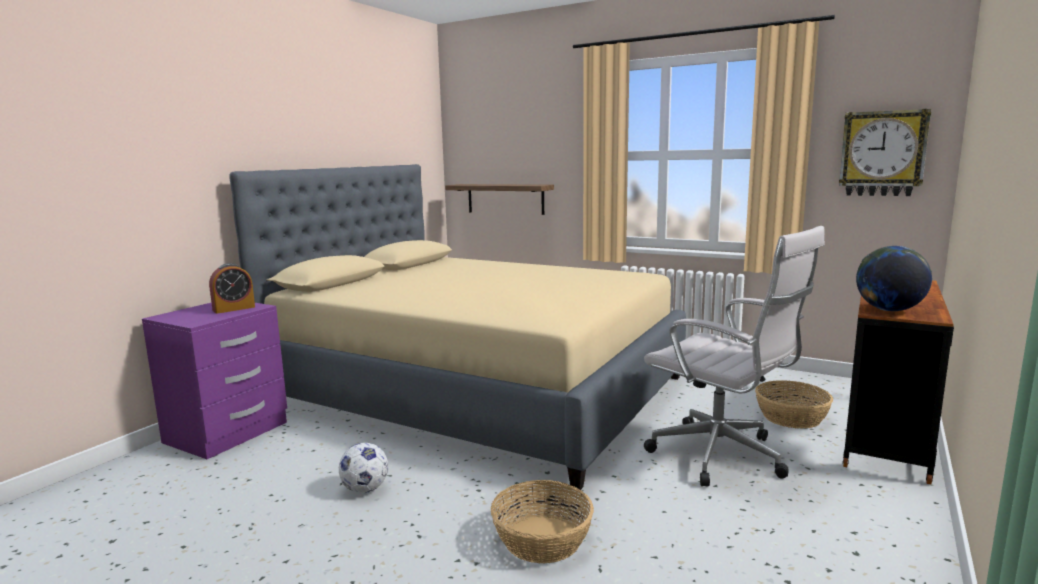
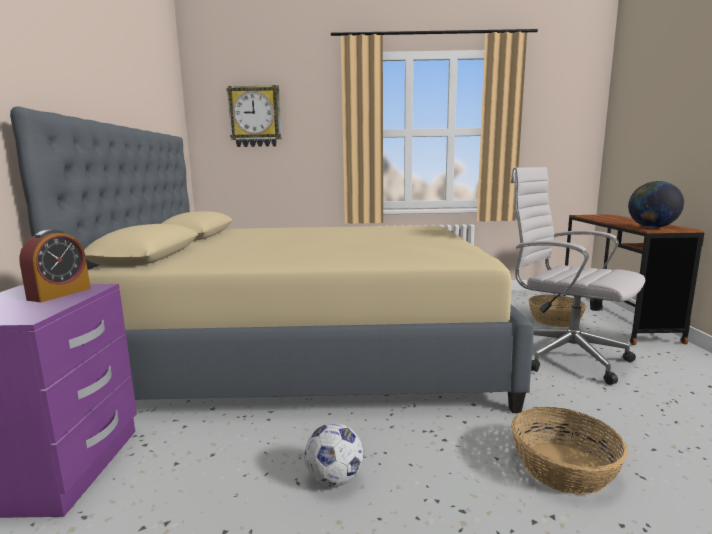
camera: 30 degrees left, 0 degrees up
(505, 198) = (260, 174): shelf -> none
(723, 457) = (564, 357): white office chair -> white office chair turned 150 degrees counterclockwise
(882, 153) = (561, 132): wall clock -> wall clock (255, 117)

